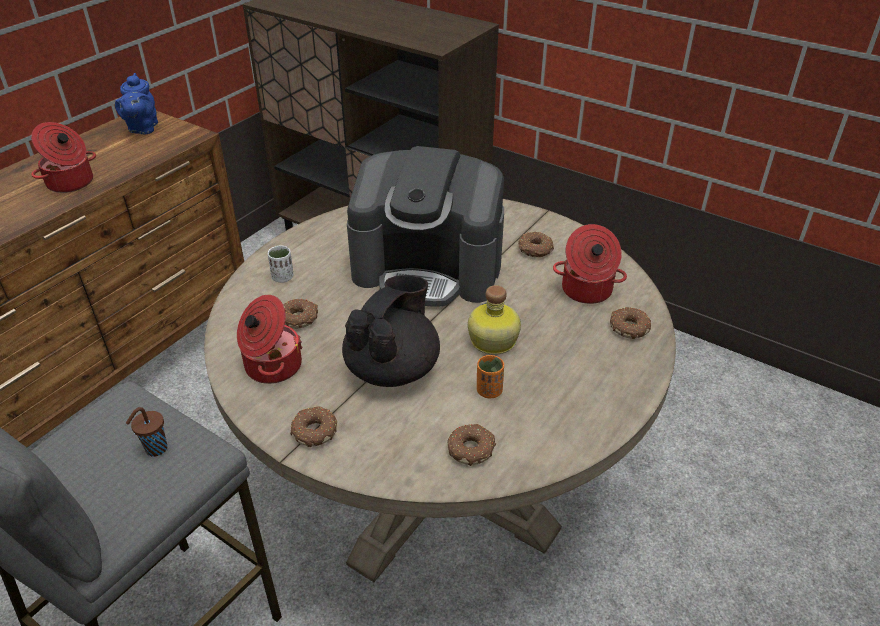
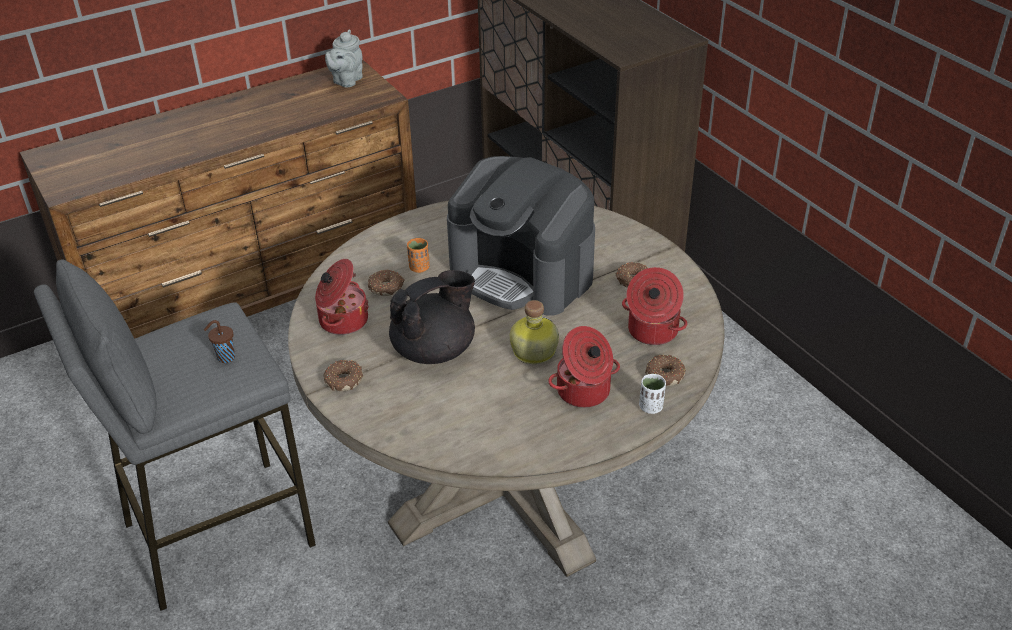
camera: 25 degrees right, 0 degrees up
(71, 183) = (263, 122): cooking pot -> cooking pot (584, 392)
(142, 129) = (346, 81): blue teapot -> grey teapot
(283, 277) = (394, 248): white cup -> white cup (651, 407)
(471, 449) = (453, 430): donut -> none
(489, 391) = (500, 391): orange cup -> orange cup (419, 268)

